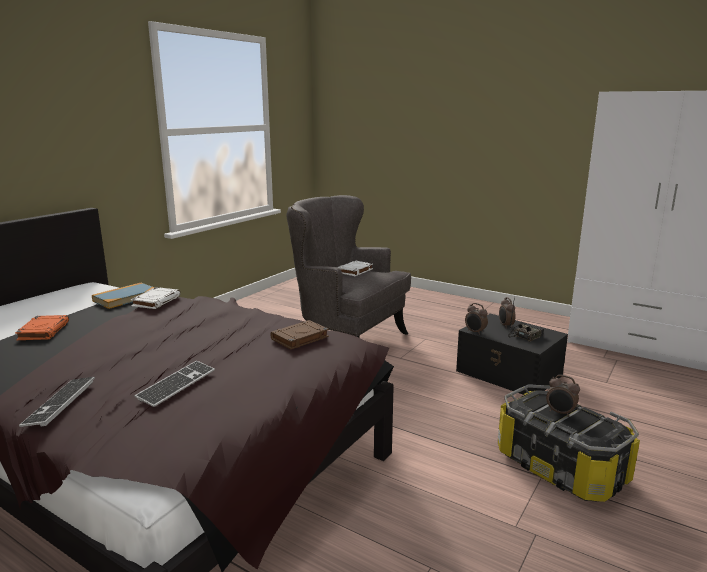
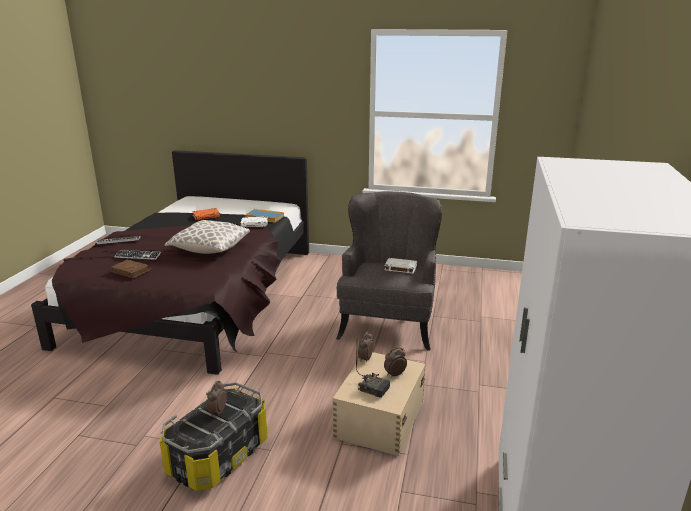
camera: 70 degrees right, 5 degrees up
(215, 334) = (209, 249): none -> pillow
(299, 338) = (208, 270): brown book -> brown book (130, 271)
(509, 373) = (379, 419): black storage box -> beige storage box

